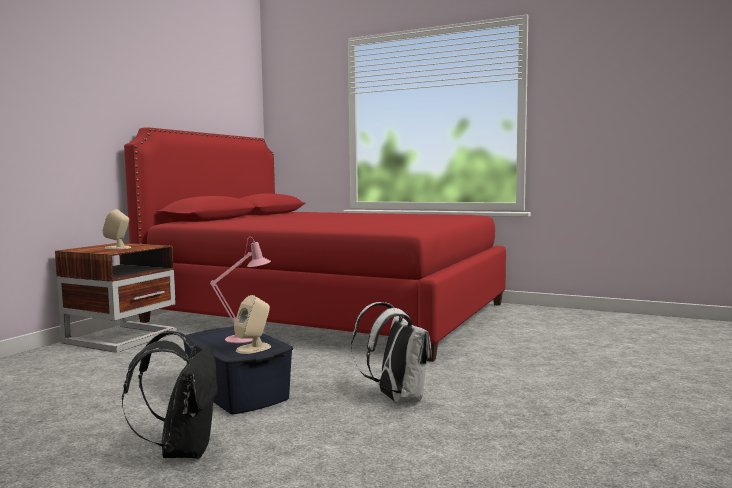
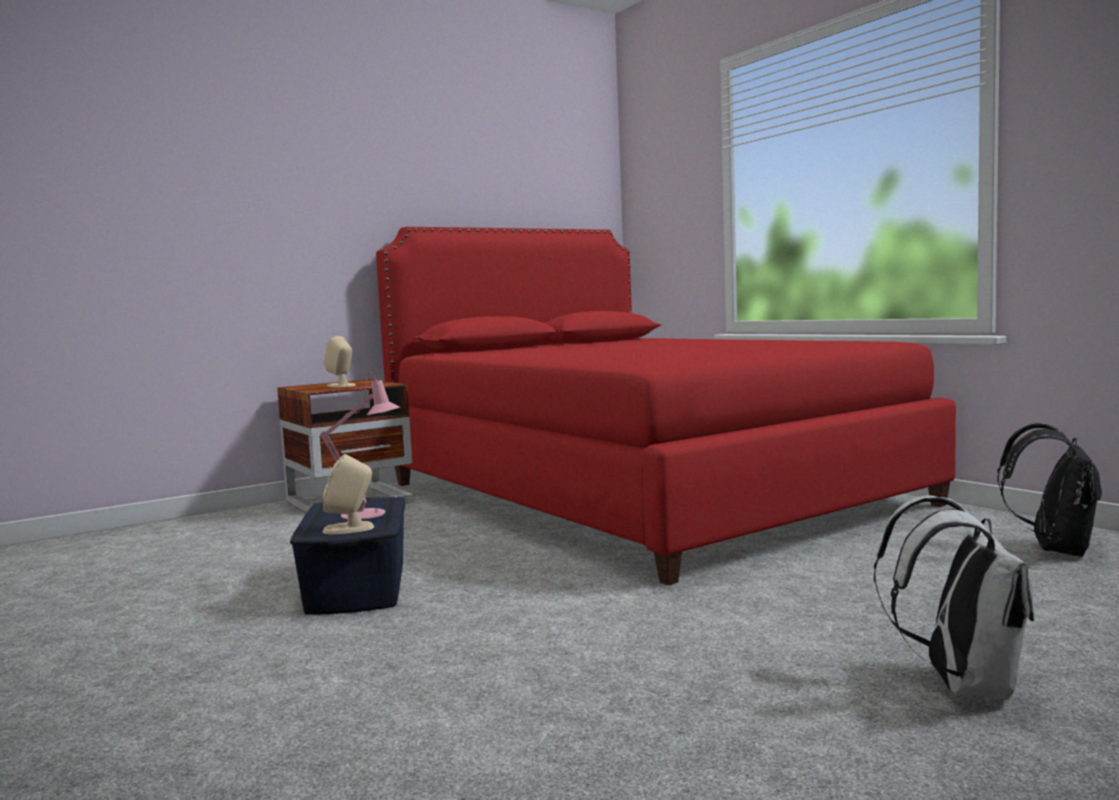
camera: 30 degrees right, 0 degrees up
(183, 450) = (193, 647): black backpack -> black backpack (1054, 549)
(396, 398) = (524, 631): white backpack -> white backpack (961, 684)

